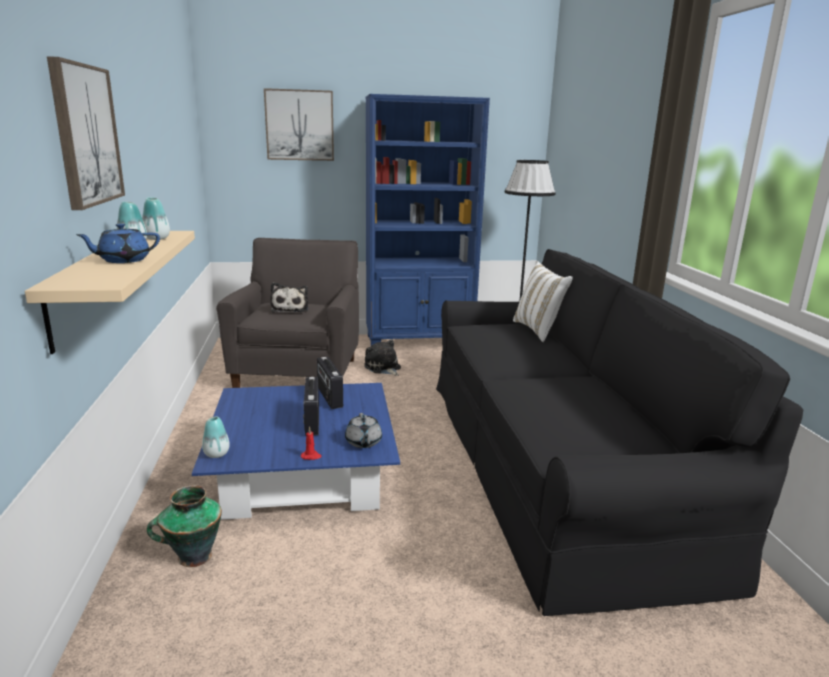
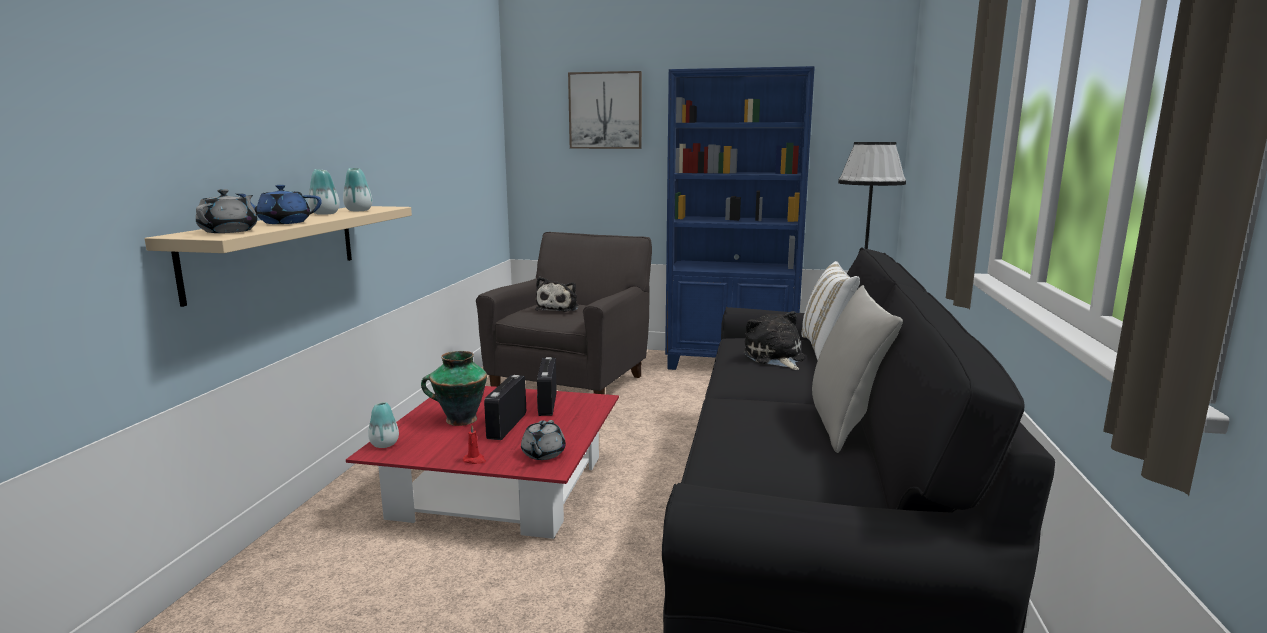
camera: 20 degrees right, 5 degrees down
(86, 135) = (280, 102): picture -> none
(98, 276) = (230, 231): none -> grey teapot
(193, 557) = (331, 551): vase -> vase (459, 420)
(304, 474) = (501, 487): blue coffee table -> red coffee table
(383, 368) = (668, 388): plush toy -> plush toy (775, 358)
(604, 392) = (845, 425): none -> grey pillow

